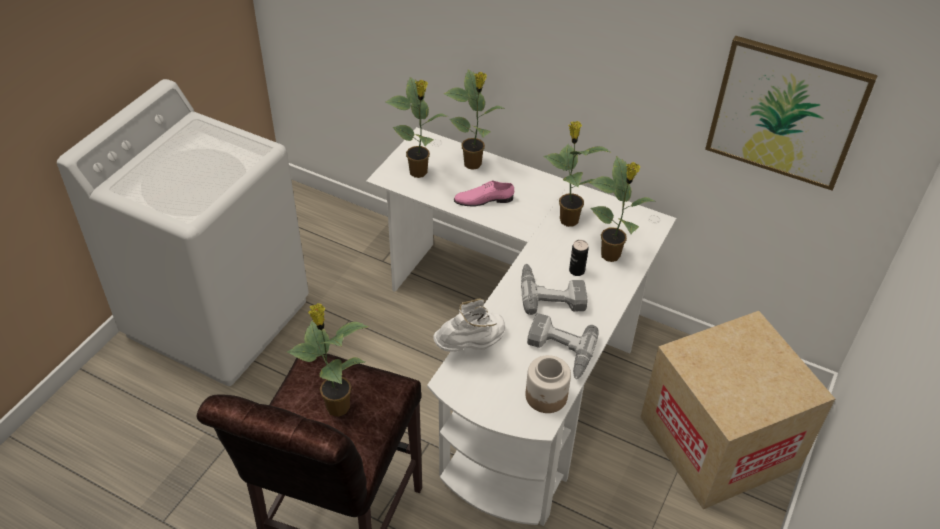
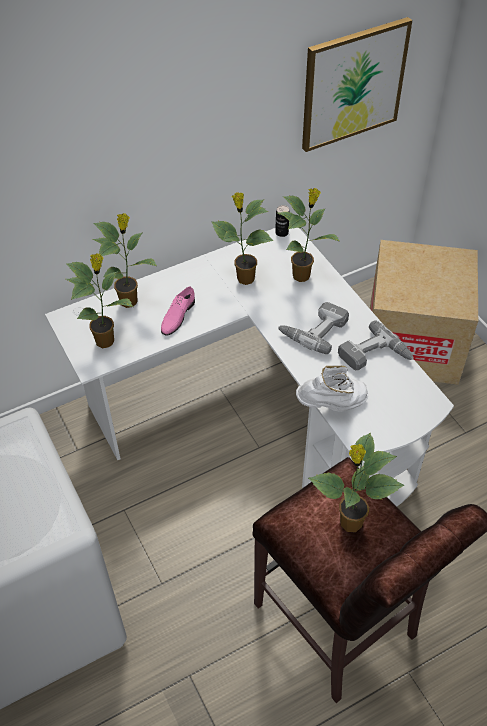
camera: 55 degrees left, 5 degrees up
(472, 346) = (332, 405): white boot -> white boot turned 75 degrees clockwise
(546, 396) = (412, 387): jar -> none
(576, 271) = (302, 303): can -> can (281, 233)

